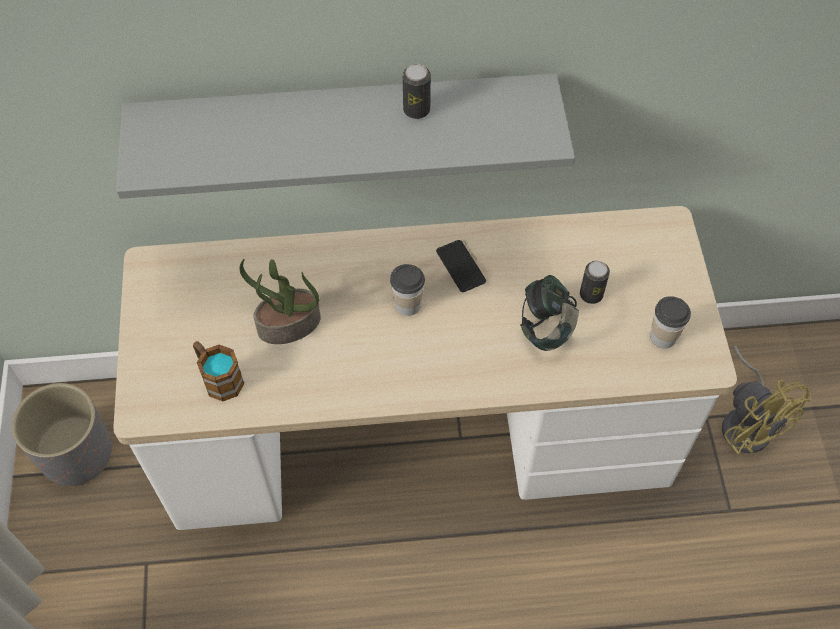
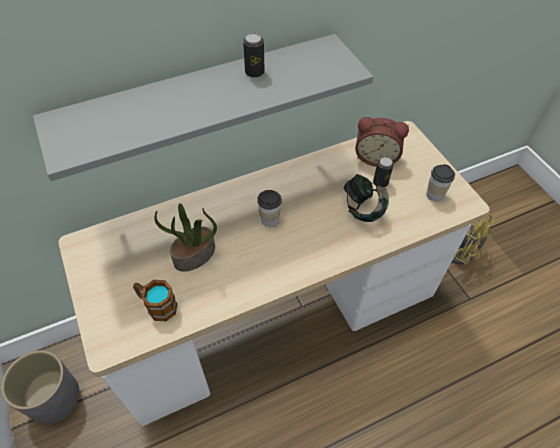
camera: 20 degrees left, 5 degrees down
(460, 266) = (293, 188): phone -> none
(604, 252) = (376, 156): none -> alarm clock

